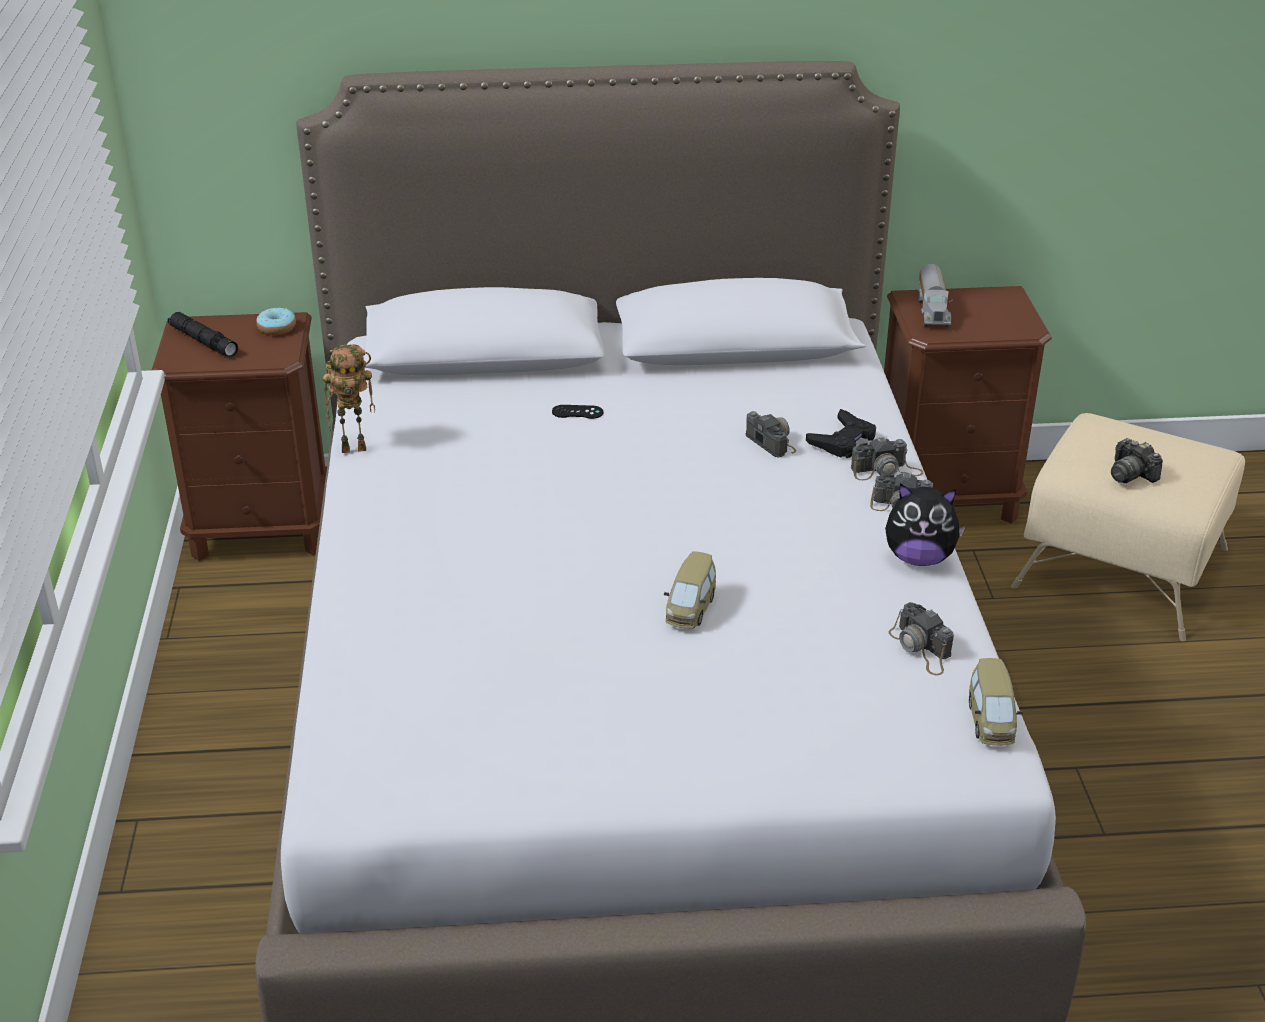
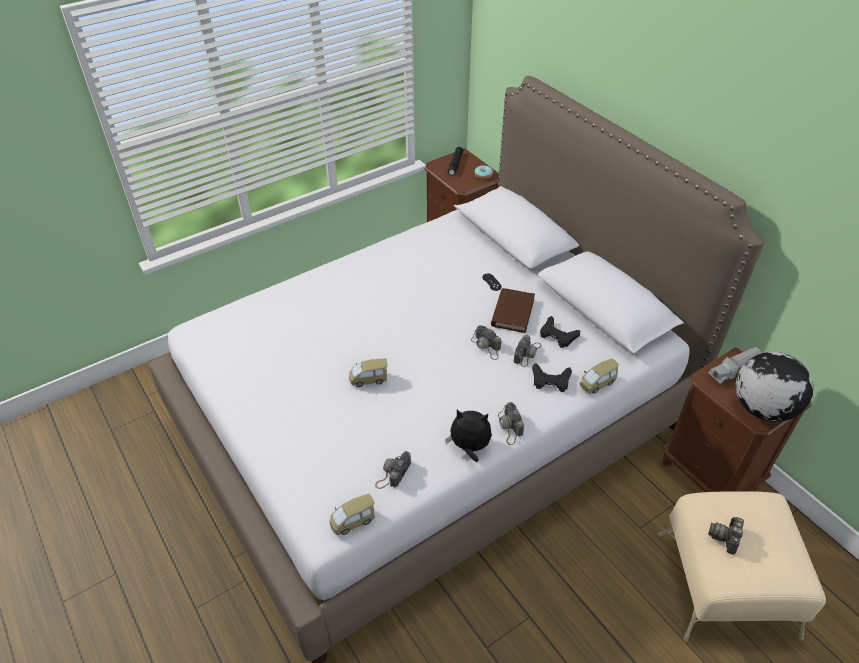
camera: 60 degrees right, 10 degrees up
(355, 447) = (408, 234): toy robot -> none
(668, 419) = (512, 312): none -> brown book
(756, 400) = (557, 335): none -> black game controller
(880, 407) = (597, 383): none -> toy car
(886, 471) = (537, 407): camera -> camera (486, 346)
(919, 558) = (469, 447): plush toy -> plush toy turned 120 degrees clockwise
(1007, 319) = (761, 408): none -> globe

